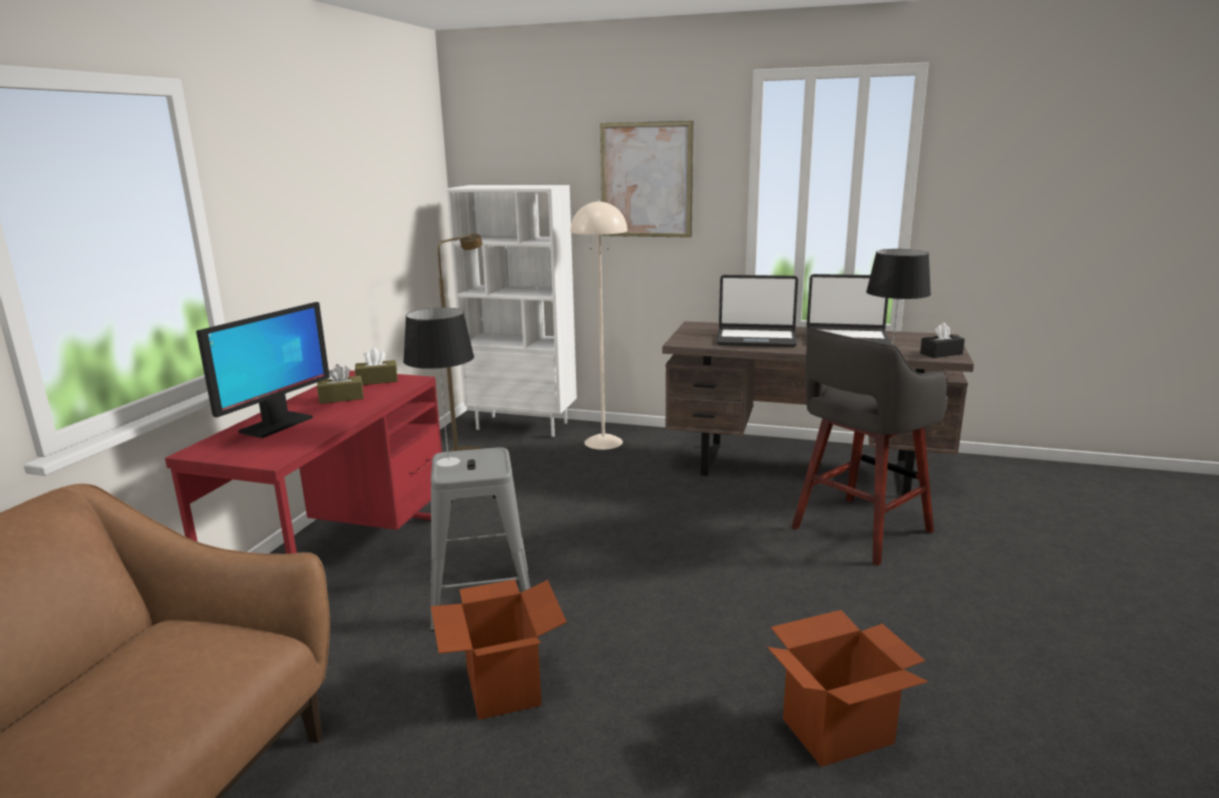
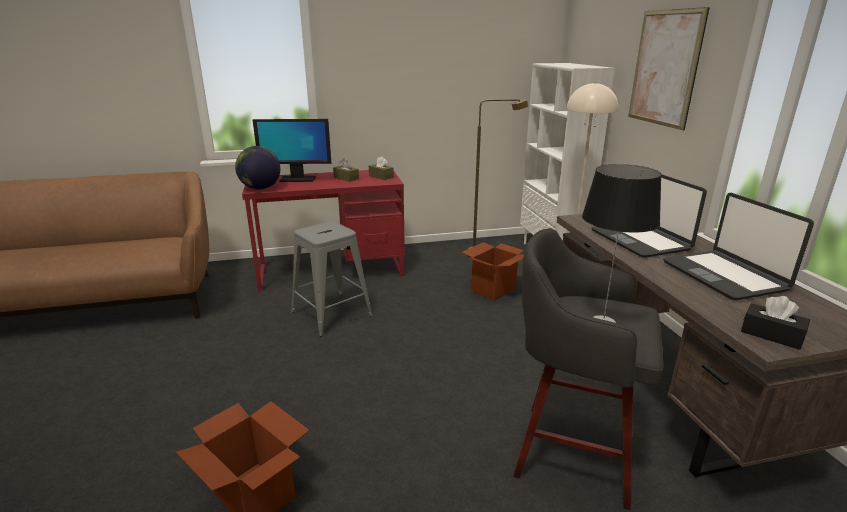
camera: 60 degrees right, 5 degrees up
(272, 454) = (260, 188): none -> globe
(447, 462) = (321, 226): table lamp -> none
(502, 686) = (252, 349): cardboard box -> cardboard box (493, 289)

